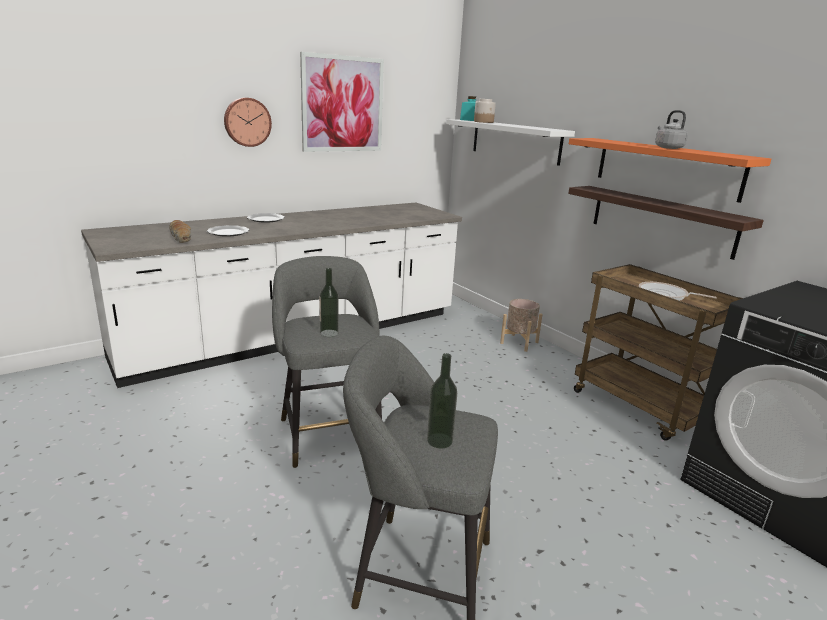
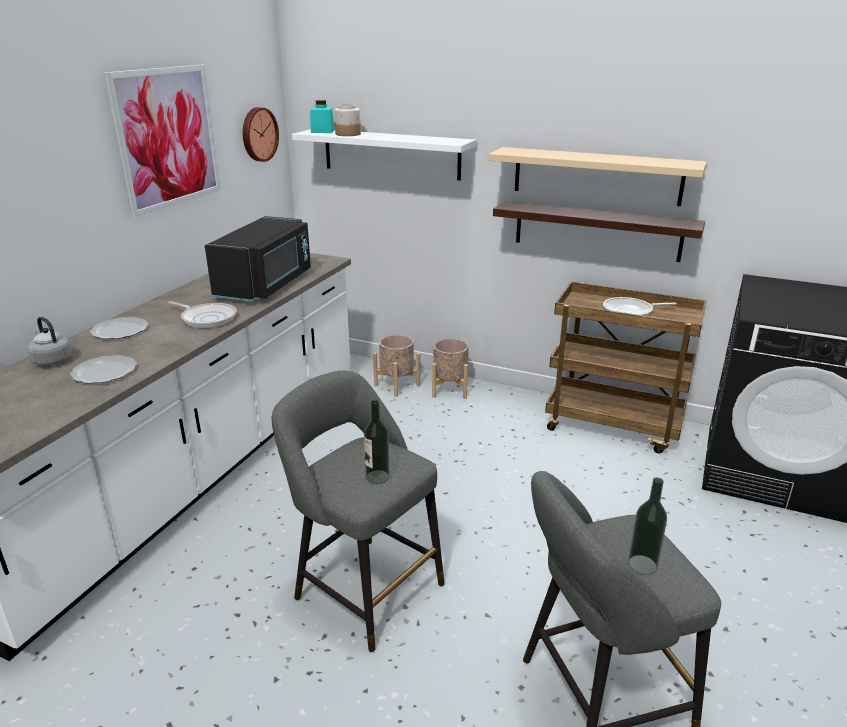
camera: 30 degrees left, 5 degrees up
(181, 238) = (49, 404): bread -> none
(247, 122) = (54, 193): wall clock -> wall clock (258, 134)
(321, 224) = (207, 318): none -> frying pan
(383, 218) = (267, 285): none -> black microwave
(481, 329) = (397, 385): none -> beige planter
(666, 168) = (596, 176): orange shelf -> beige shelf
(667, 148) = (606, 158): grey kettle -> grey kettle (52, 360)

